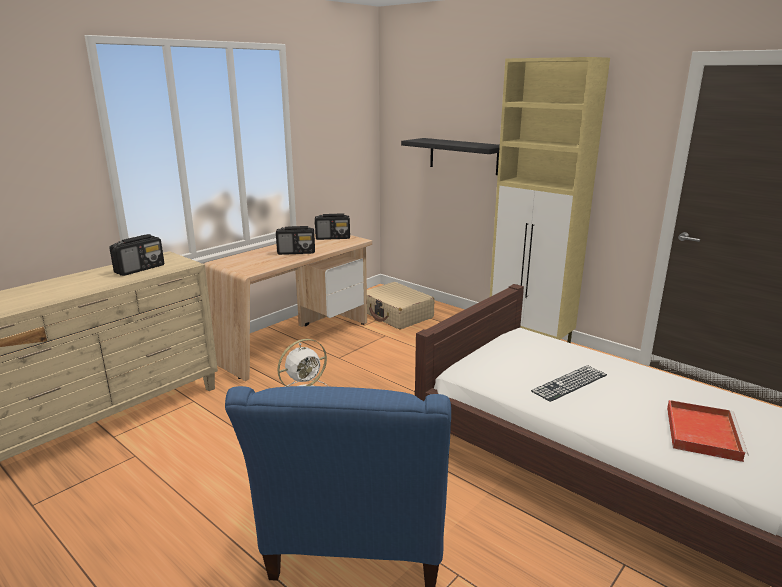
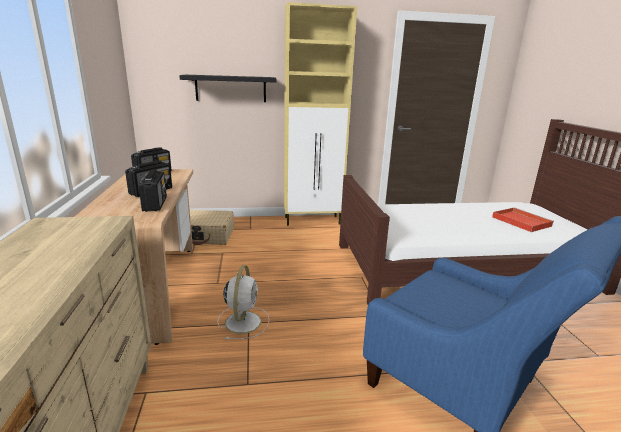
camera: 50 degrees left, 0 degrees up
(140, 269) = (55, 245): radio -> radio (155, 204)
(569, 383) = (444, 222): keyboard -> none

